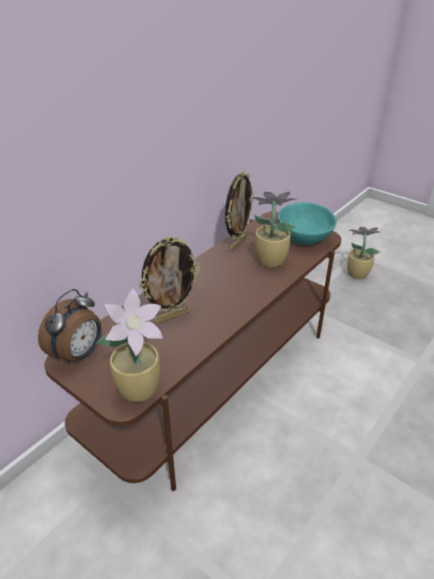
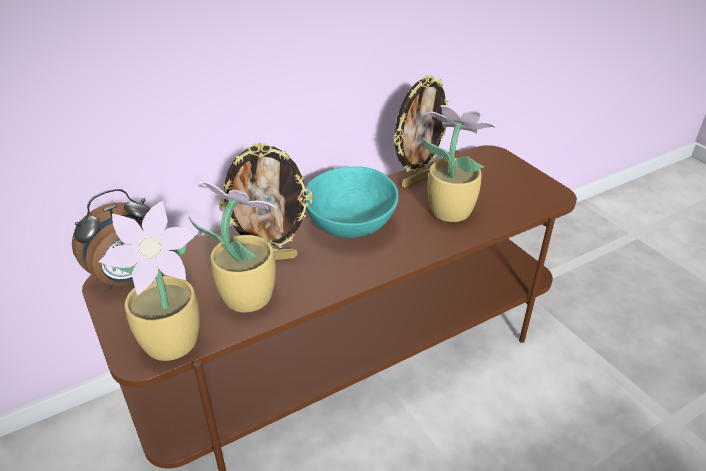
camera: 20 degrees right, 0 degrees up
(303, 237) = (517, 189): turquoise bowl -> turquoise bowl (350, 223)
(356, 273) = (622, 263): potted plant -> potted plant (246, 296)

